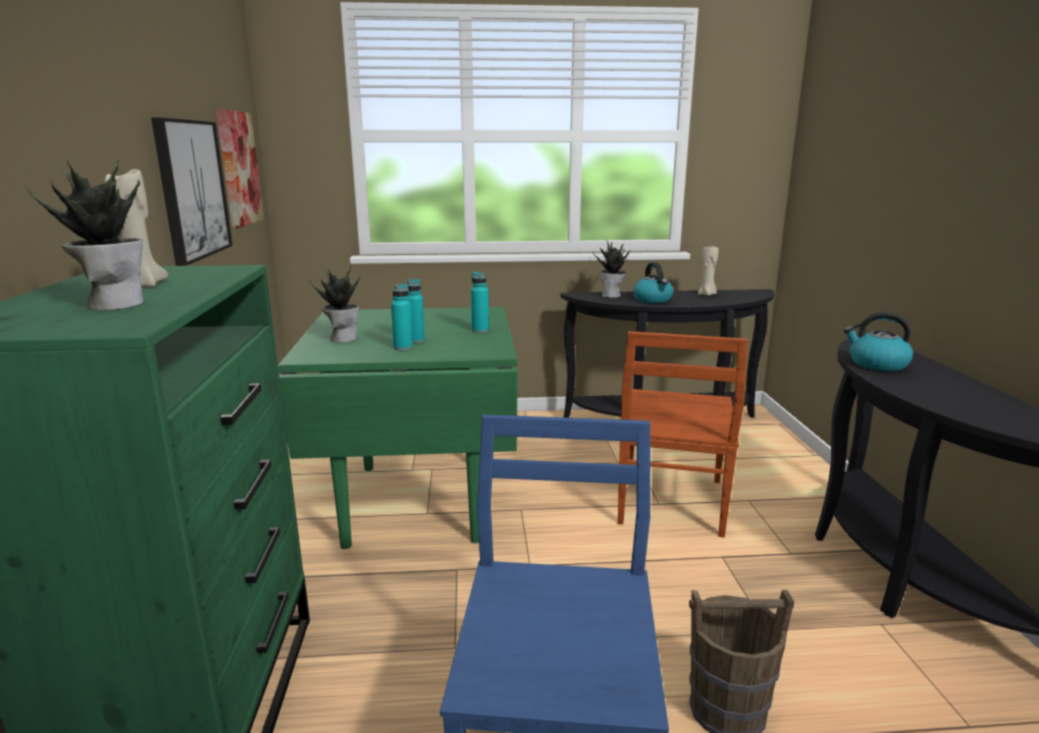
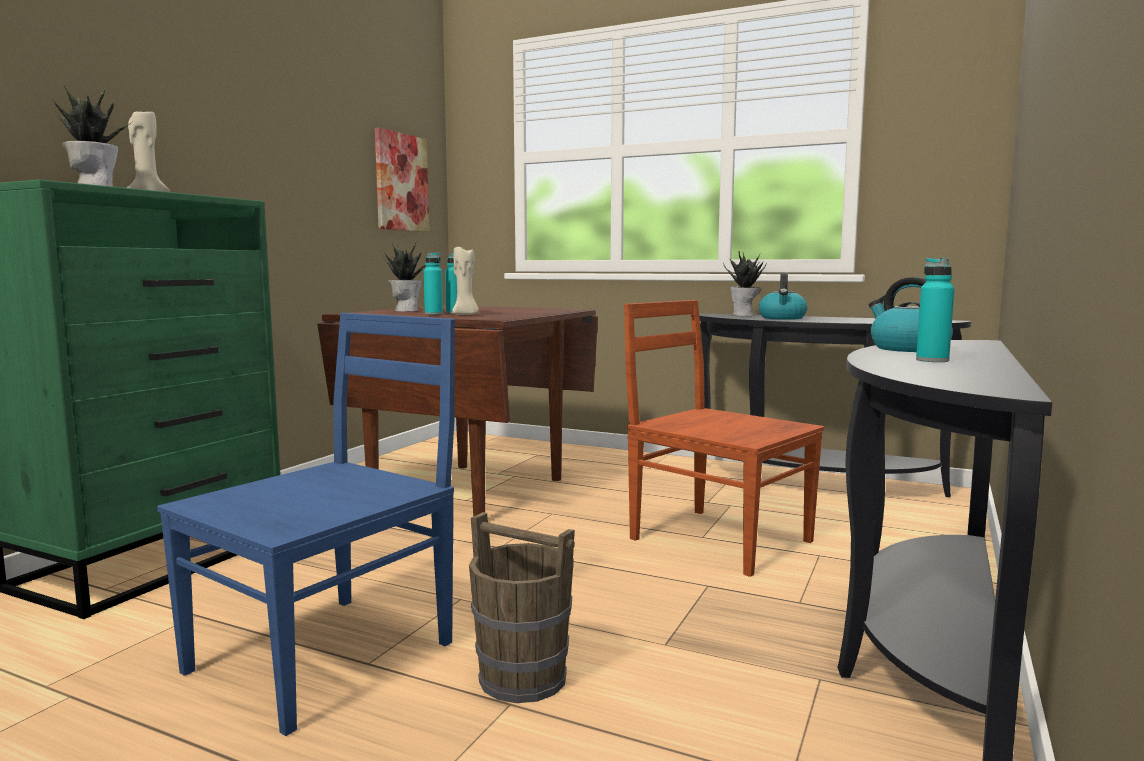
camera: 30 degrees right, 10 degrees down
(191, 189) = (322, 183): picture -> none
(418, 501) = (471, 492): green dining table -> brown dining table
(480, 330) = (526, 313): turquoise bottle -> turquoise bottle (932, 360)
(670, 503) = (717, 539): brown chair -> brown chair turned 90 degrees clockwise
(707, 295) = (863, 319): beige candle -> beige candle (465, 315)

